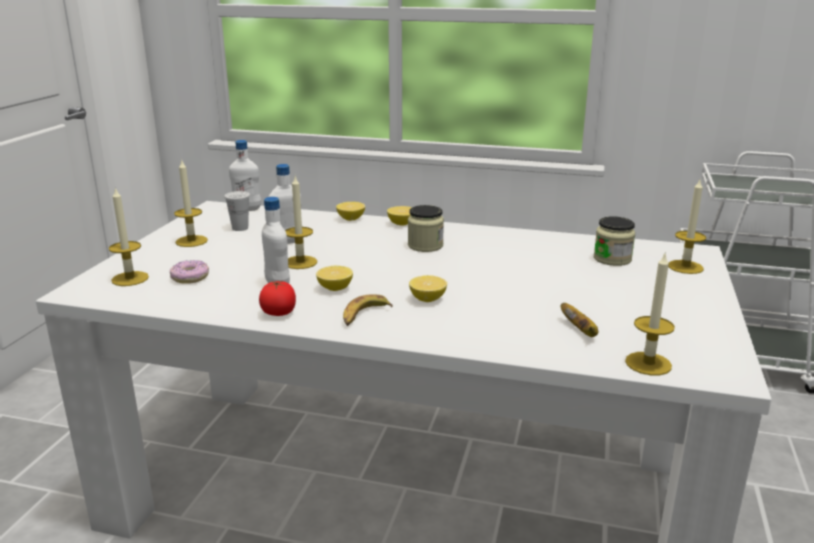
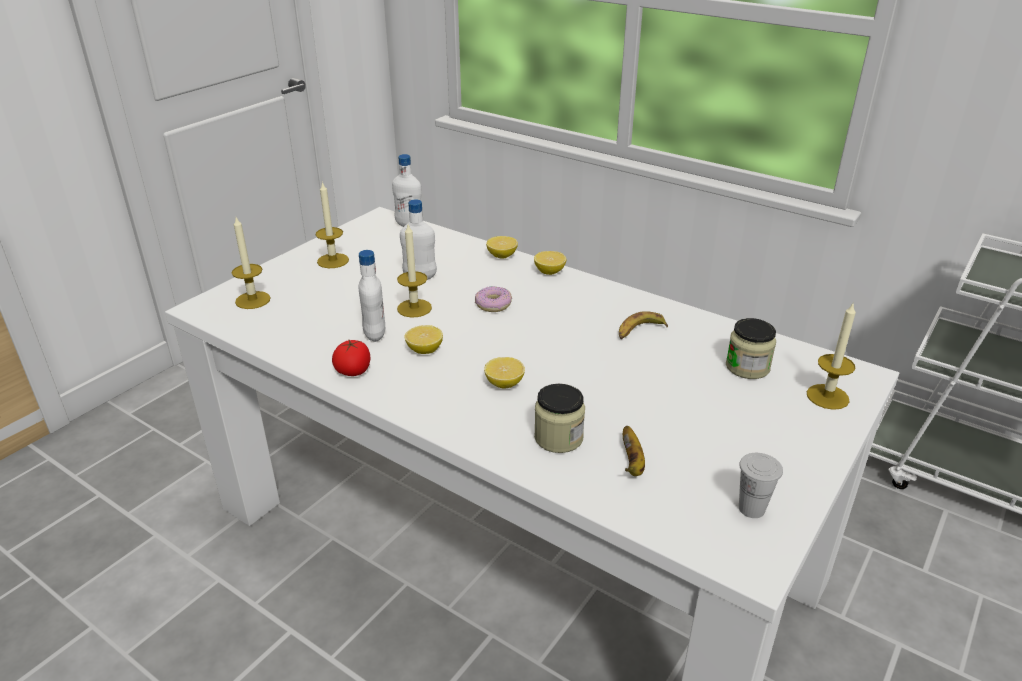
camera: 20 degrees right, 10 degrees up
(190, 277) = (303, 309): donut -> donut (493, 304)
(240, 228) = (387, 250): white cup -> white cup (751, 509)
(364, 316) = (428, 392): banana -> banana (639, 331)
(425, 246) = (553, 308): jar -> jar (558, 438)
(648, 363) = (672, 525): candle -> none

